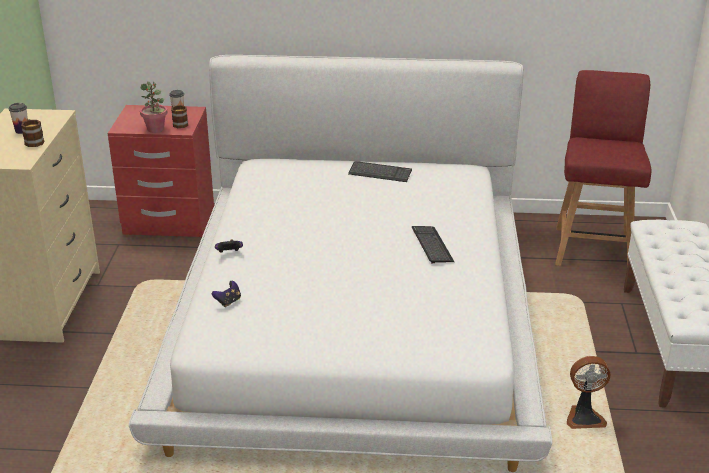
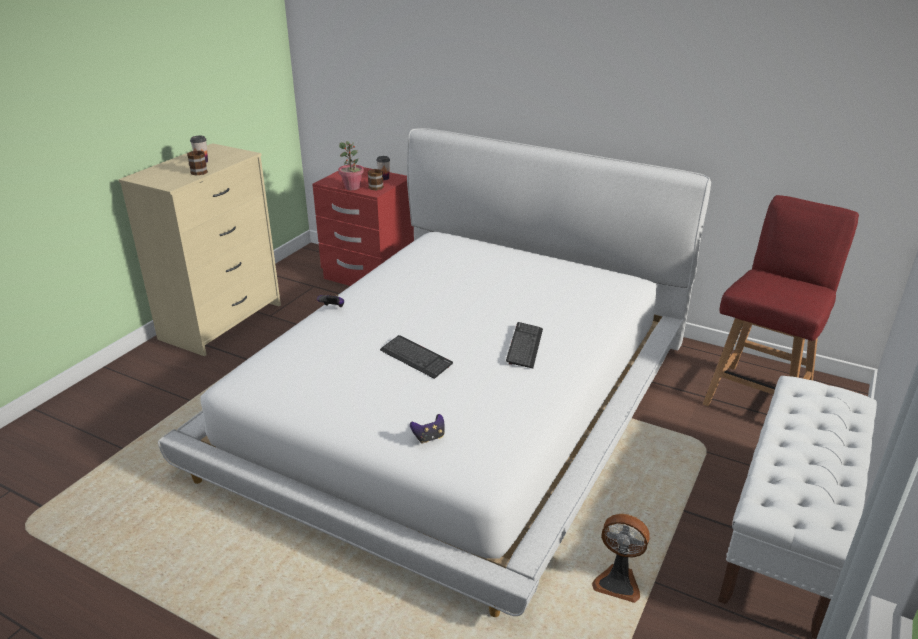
camera: 25 degrees right, 0 degrees up
(228, 302) = (289, 351): game controller -> game controller (429, 437)
(380, 173) = (535, 266): keyboard -> keyboard (416, 358)

